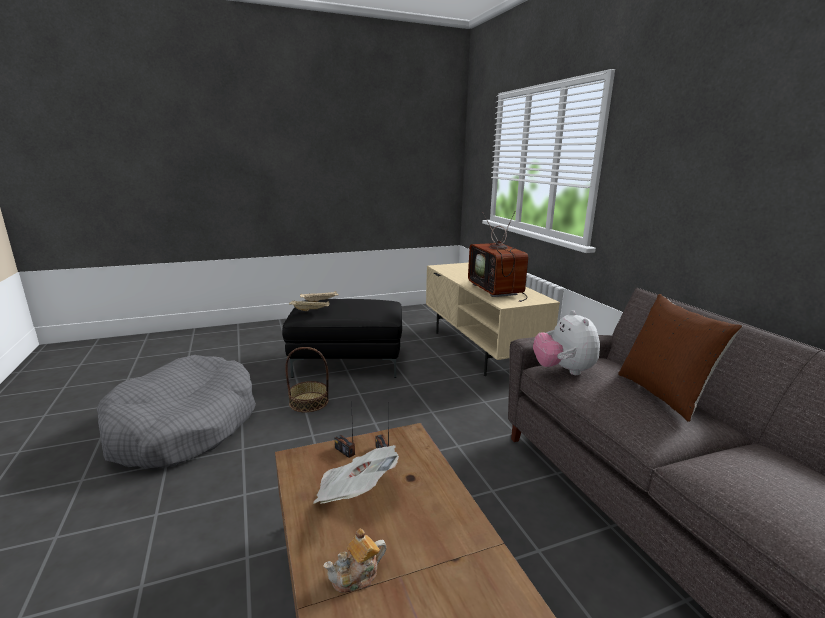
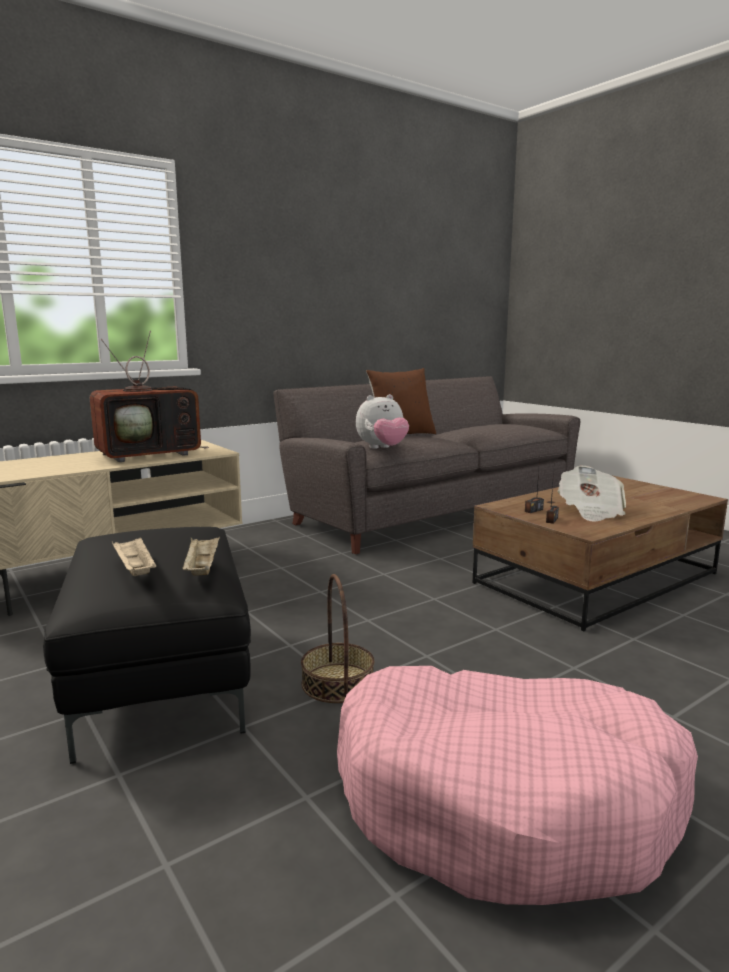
camera: 105 degrees left, 5 degrees down
(184, 426) = (506, 801): grey dog bed -> pink dog bed
(356, 576) = (648, 504): teapot -> none

